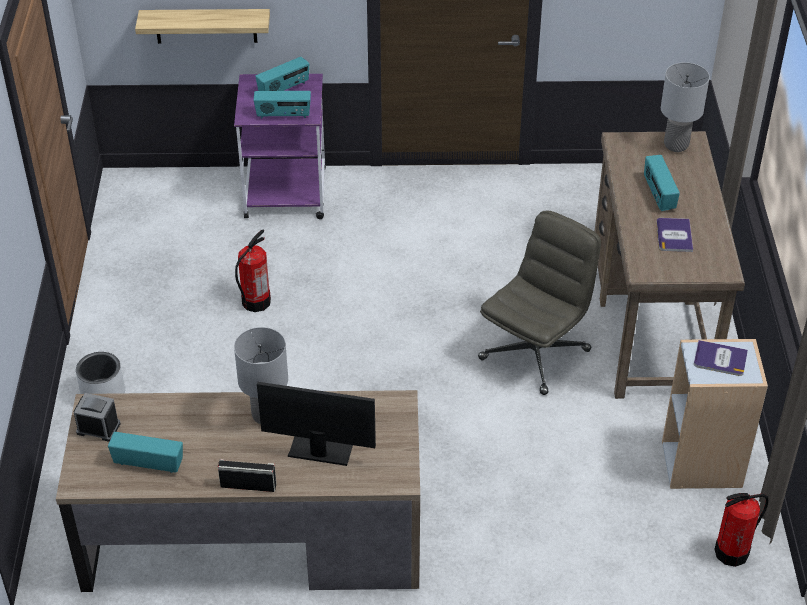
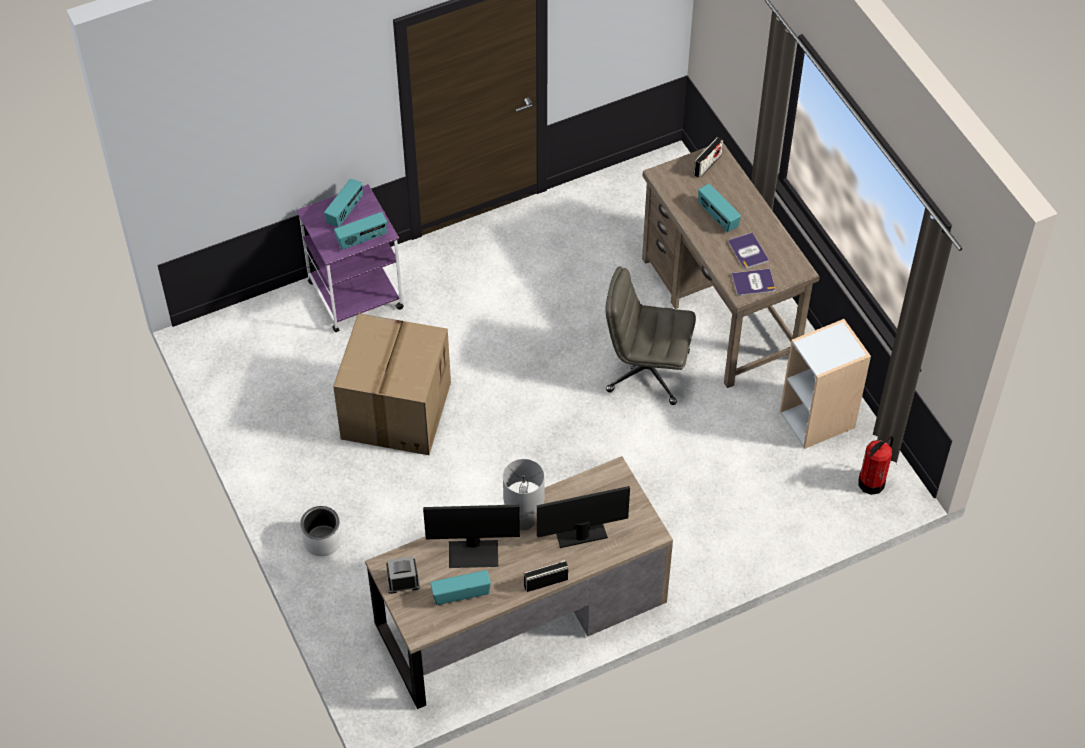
camera: 25 degrees left, 10 degrees up
(192, 427) = (473, 553): none -> monitor
(206, 26) = (264, 182): shelf -> none
(255, 302) = (395, 409): fire extinguisher -> cardboard box
(535, 353) = (646, 371): grey office chair -> grey office chair turned 90 degrees counterclockwise
(676, 146) = (707, 165): grey table lamp -> radio
(720, 359) = (827, 346): book -> book (753, 283)

